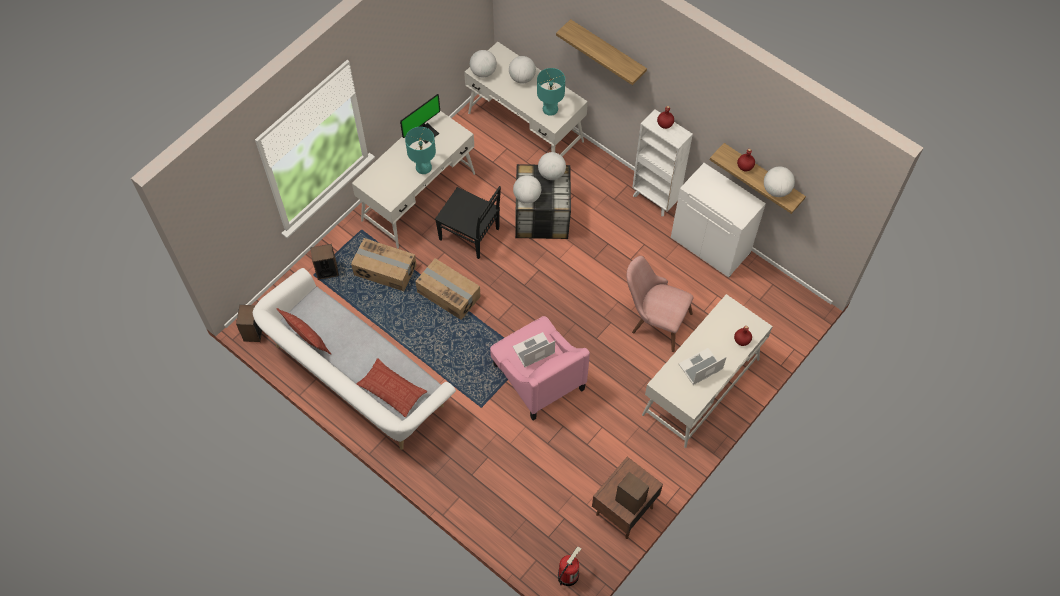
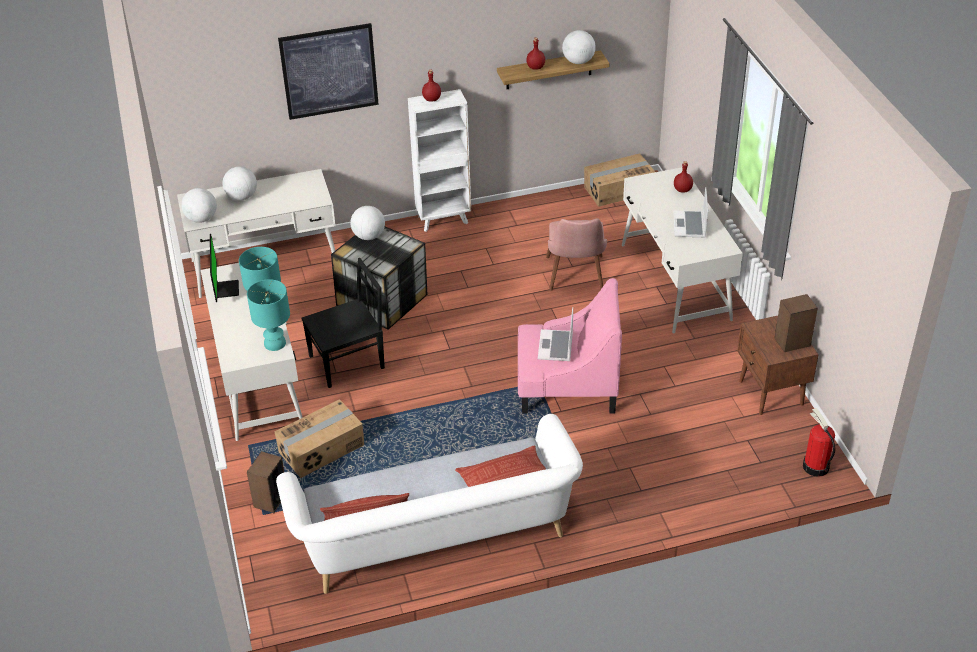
camera: 55 degrees left, 20 degrees down
(253, 332) = (283, 607): speaker -> none
(449, 294) = (403, 410): cardboard box -> cardboard box (618, 189)
(527, 197) = (377, 263): globe -> none
(550, 109) = (301, 194): turquoise table lamp -> turquoise table lamp (275, 343)
(607, 50) = (329, 71): shelf -> picture
(654, 320) = (576, 279): pink chair -> pink chair turned 60 degrees counterclockwise
(711, 245) = (529, 208): white cabinet -> none

